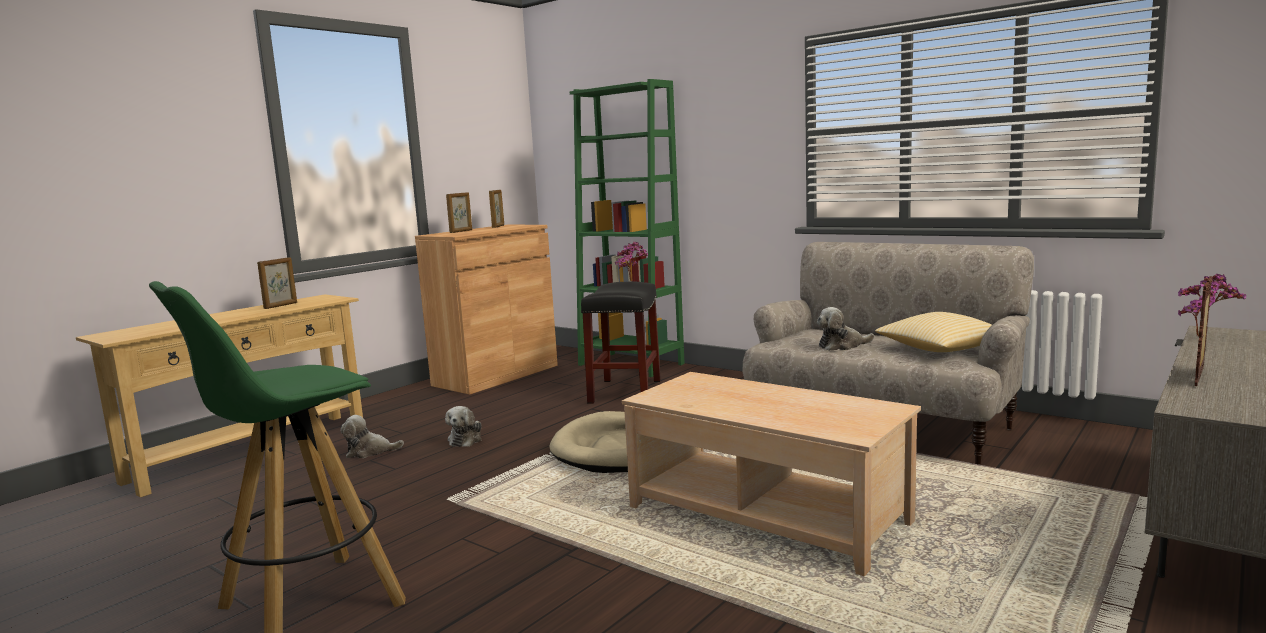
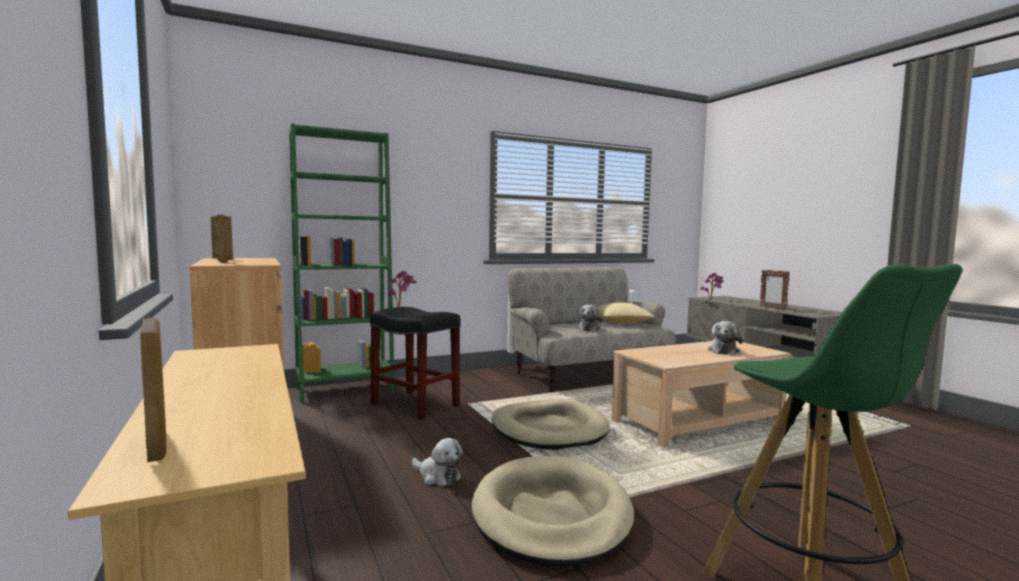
camera: 65 degrees left, 5 degrees down
(281, 305) = (217, 367): picture frame -> picture frame (157, 444)
(369, 452) = (395, 530): plush toy -> plush toy (723, 351)
(419, 488) = (551, 515): none -> beige dog bed

